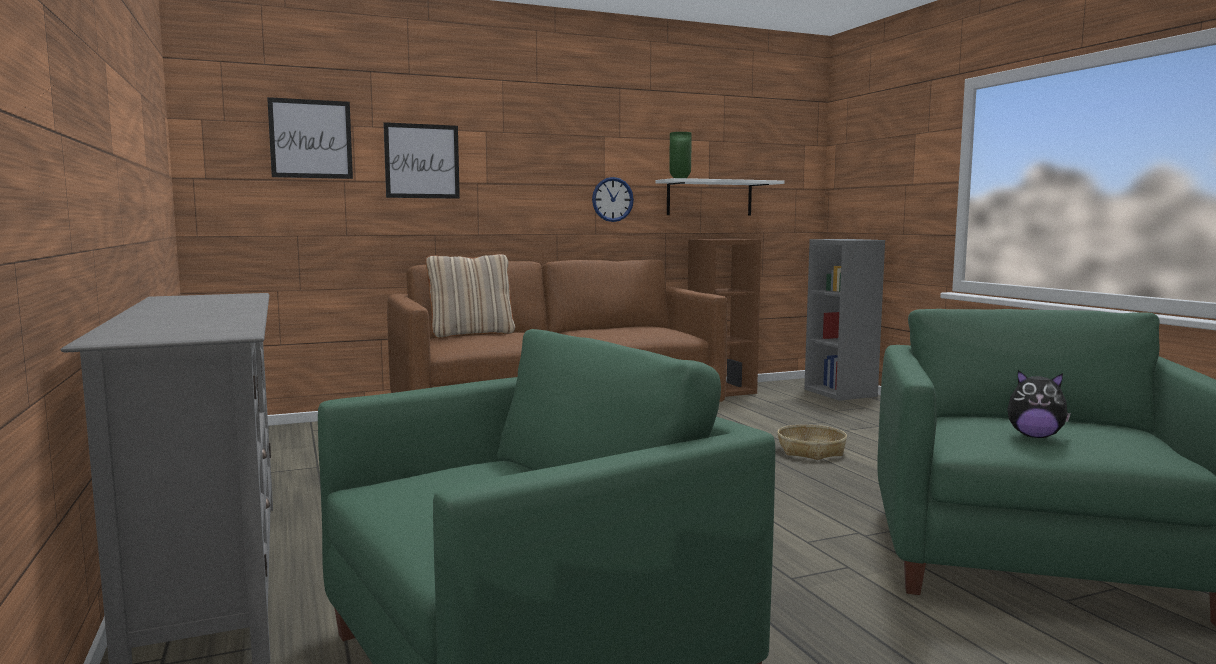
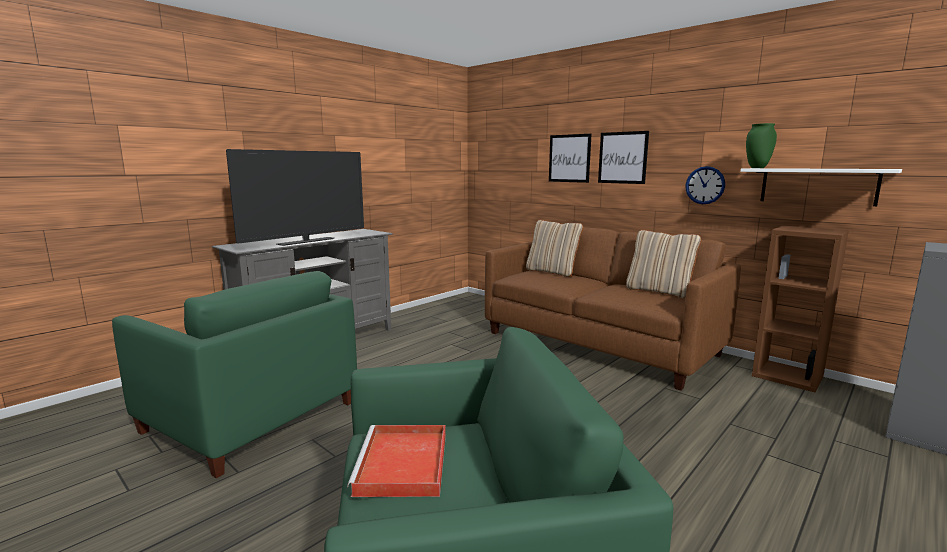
camera: 65 degrees right, 5 degrees up
(237, 313) = (306, 241): none -> television
(311, 139) = (517, 148): picture -> picture (622, 157)
(627, 326) = (659, 291): none -> beige pillow
(811, 451) = (662, 443): basket -> none
(1035, 436) = (403, 465): plush toy -> red tray

